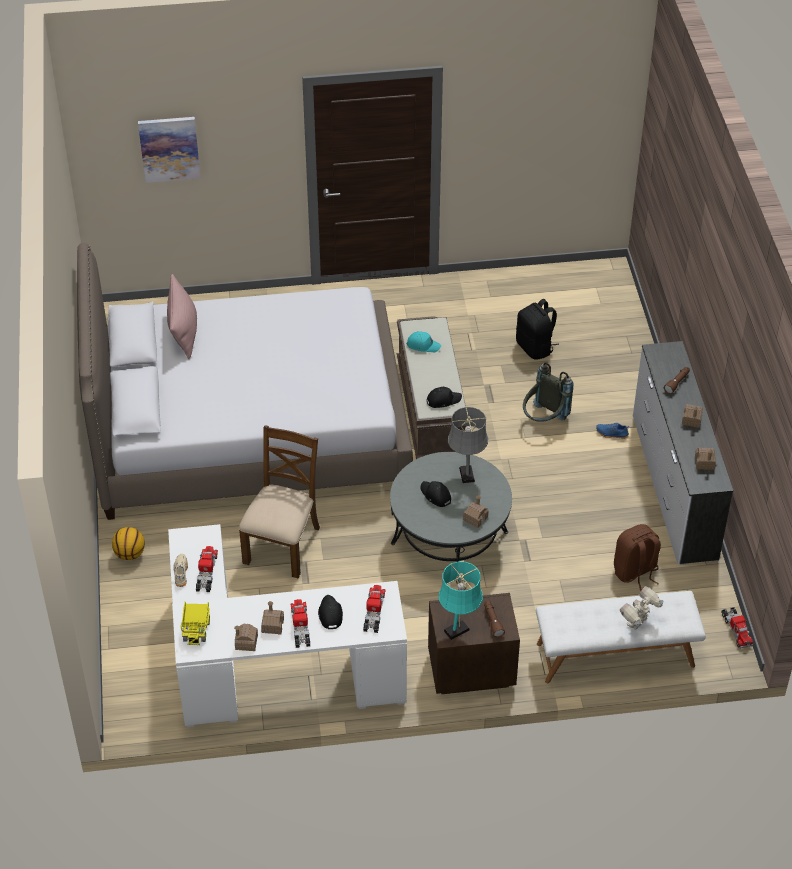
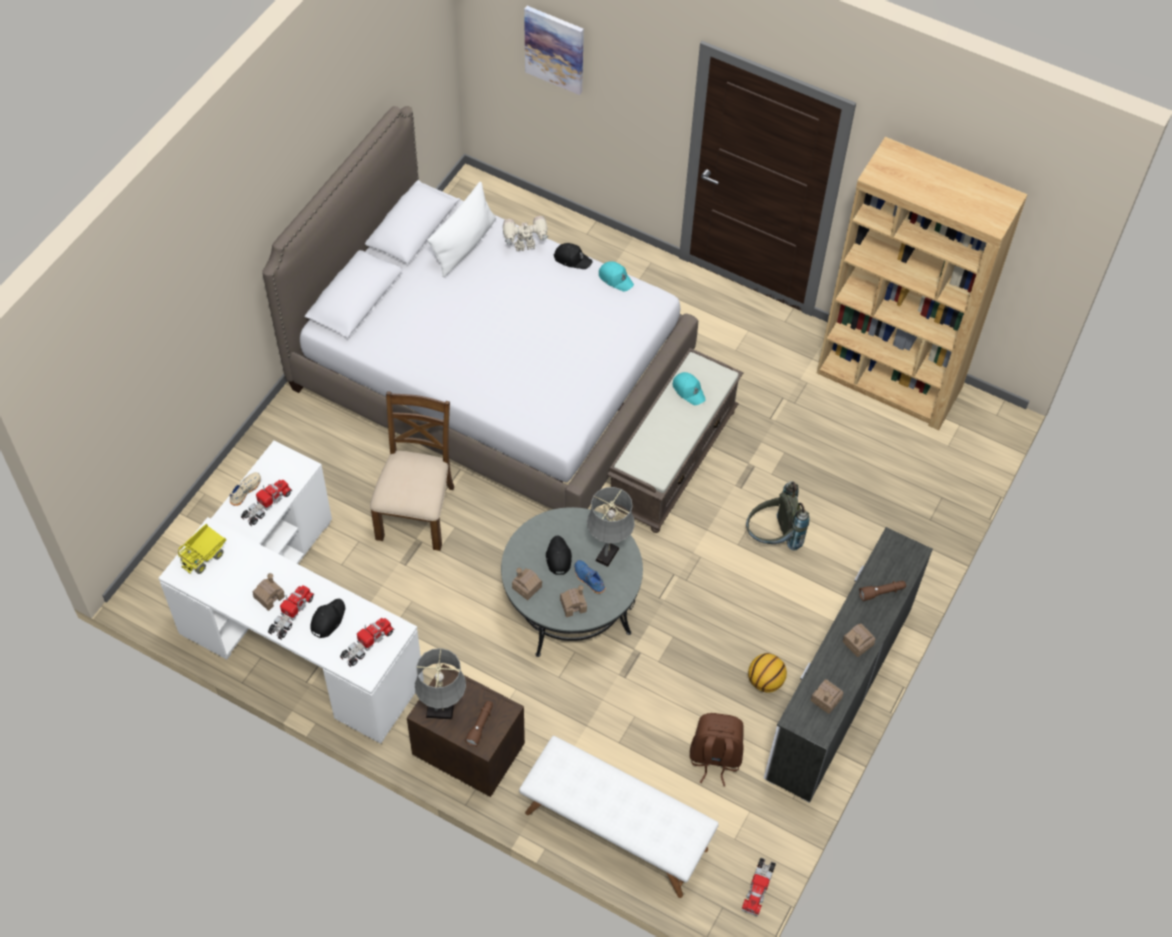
camera: 35 degrees right, 10 degrees up
(129, 554) = (281, 435): basketball -> basketball (765, 681)
(183, 331) = (464, 245): pink pillow -> white pillow
(246, 642) = (232, 598): toy house -> toy house (526, 587)
(283, 544) = (417, 511): brown chair -> brown chair turned 45 degrees counterclockwise
(314, 296) = (615, 278): none -> turquoise cap
(443, 400) = (654, 461): black cap -> black cap (572, 259)
(459, 629) = (442, 712): turquoise table lamp -> grey table lamp
(527, 286) = (889, 381): none -> brown bookcase
(535, 348) = (836, 454): black backpack -> none
(612, 434) = (827, 595): blue shoe -> blue shoe (588, 579)
(638, 623) = (629, 820): toy robot -> toy robot (525, 248)

